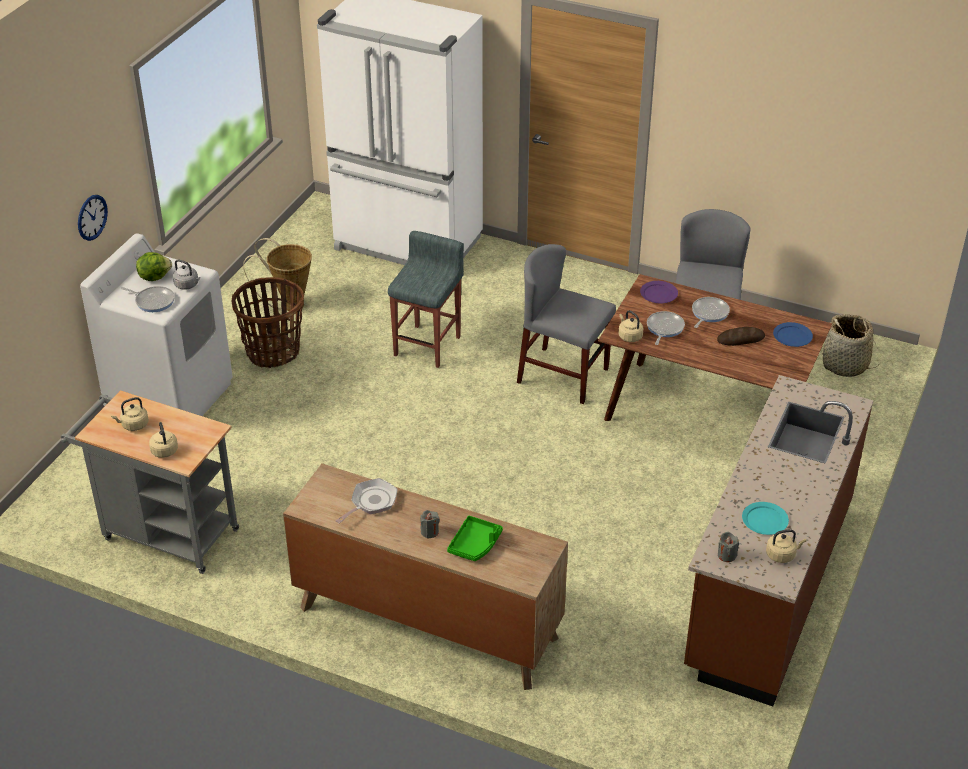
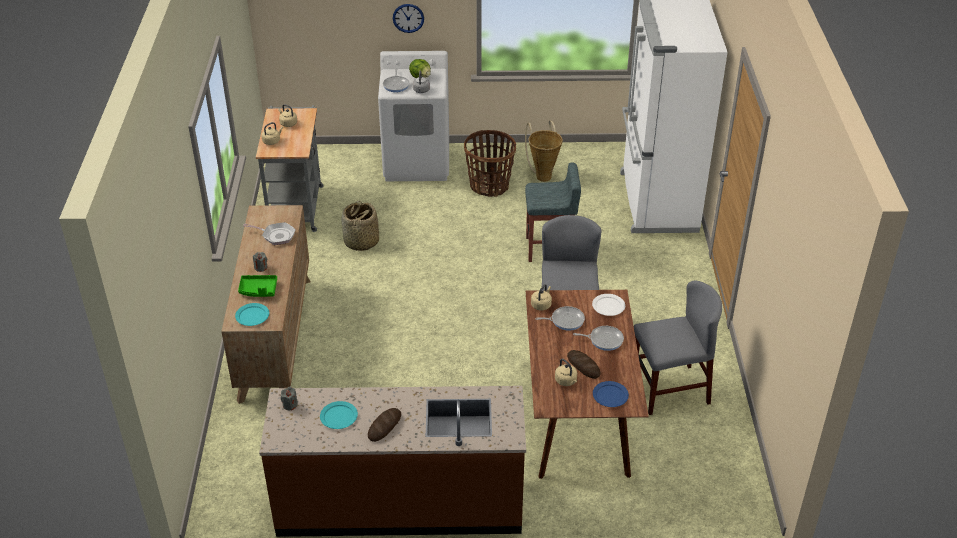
camera: 65 degrees right, 0 degrees up
(523, 561) = (252, 315): none -> turquoise plate
(659, 294) = (608, 306): purple plate -> white plate
(782, 555) = (304, 434): beige kettle -> beige kettle (566, 381)
(796, 489) = (384, 426): none -> bread
(845, 365) = (711, 490): basket -> basket (361, 242)

